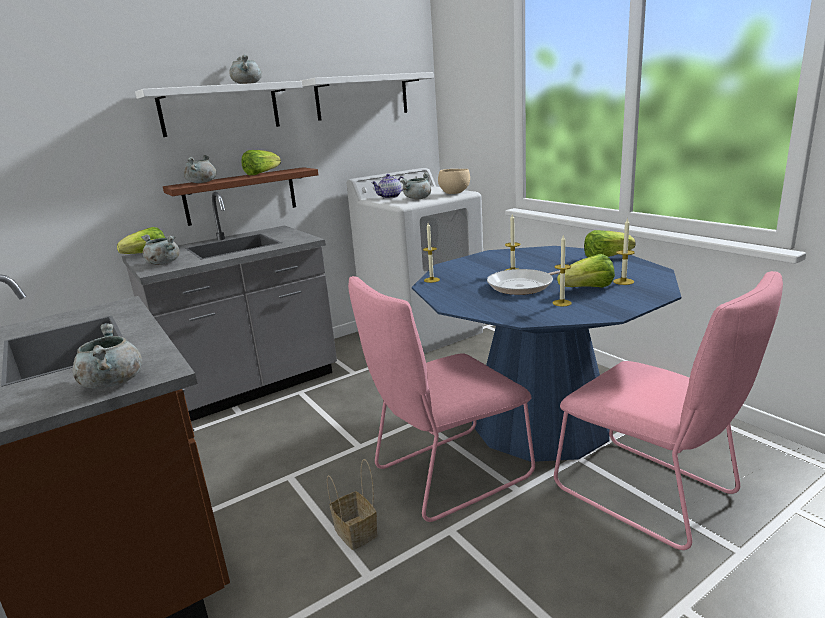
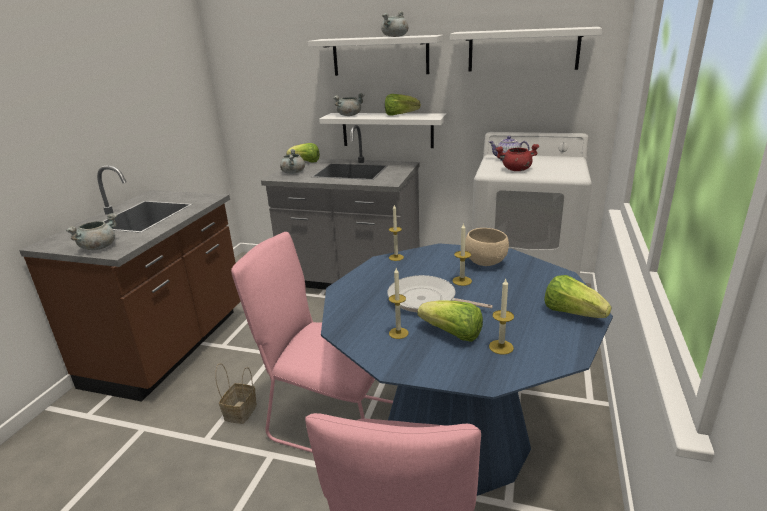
camera: 50 degrees right, 5 degrees up
(241, 196) = (387, 130): brown shelf -> white shelf
(417, 199) = (516, 170): grey cooking pot -> red cooking pot
(454, 193) = (563, 173): beige bowl -> beige bowl (486, 263)

